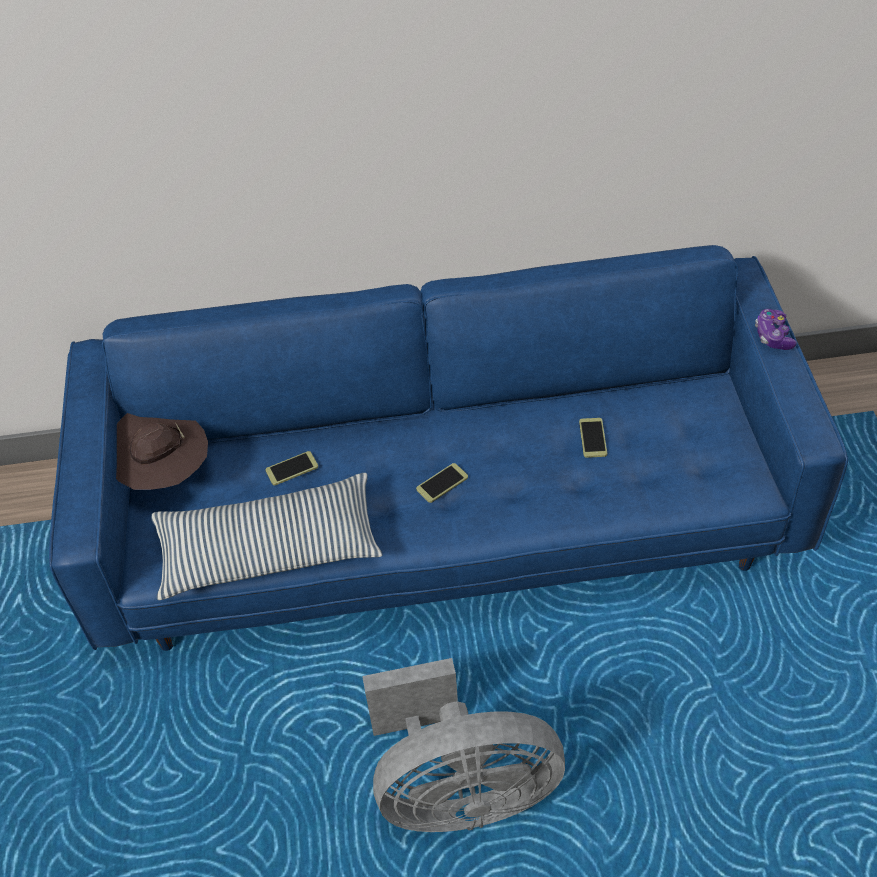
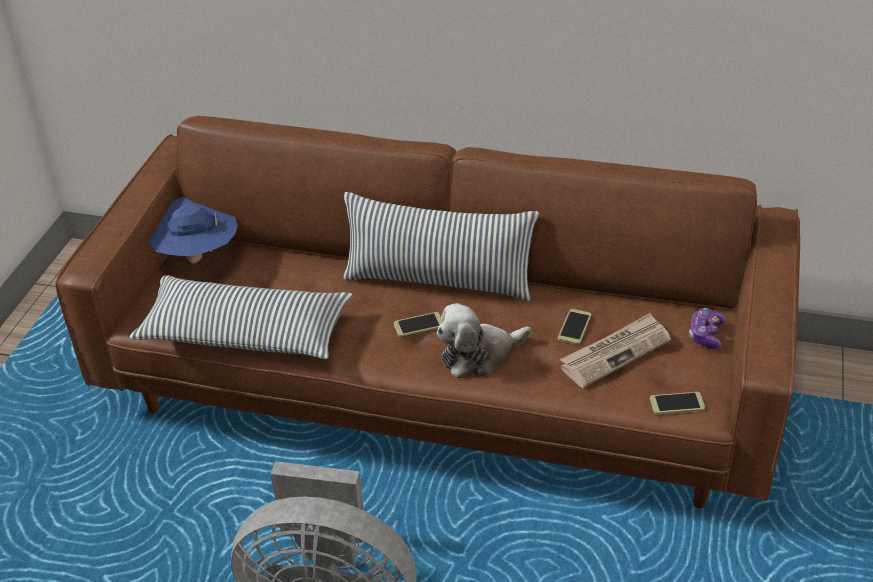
camera: 20 degrees right, 10 degrees down
(166, 475) = (197, 258): brown hat -> blue hat
(292, 469) = (300, 280): phone -> phone (677, 404)
(434, 426) = (438, 281): none -> pillow
(444, 518) = (440, 383): blue sofa -> brown sofa
(519, 498) = (479, 355): none -> plush toy
(645, 454) = (615, 352): none -> newspaper
(773, 336) = (774, 274): game controller -> game controller (706, 335)

